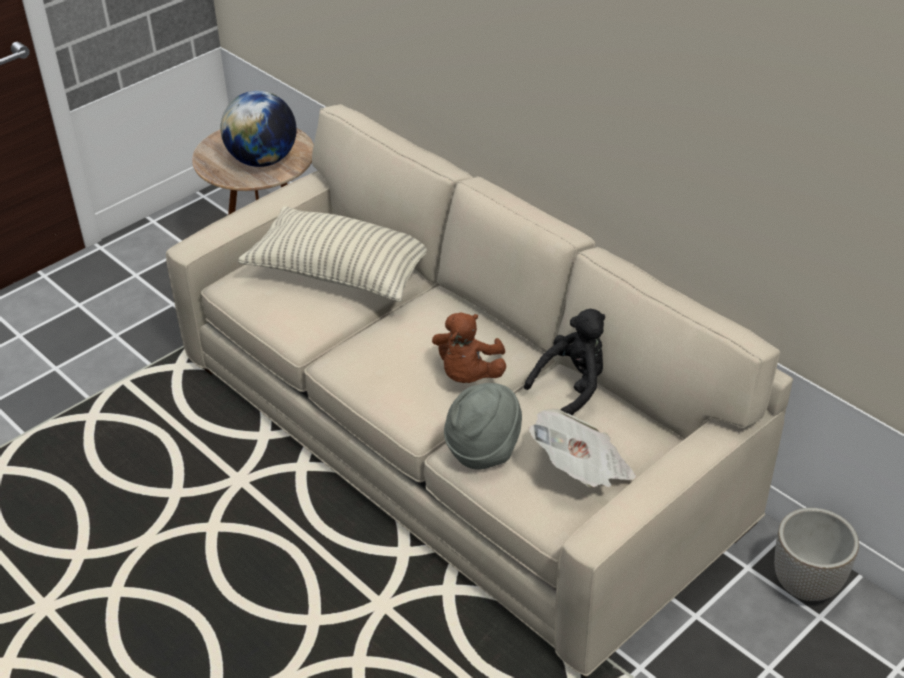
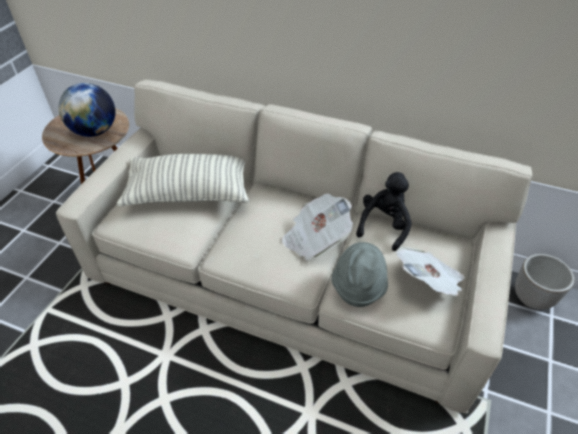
camera: 25 degrees left, 5 degrees up
(468, 375) = (315, 239): brown plush toy -> newspaper

